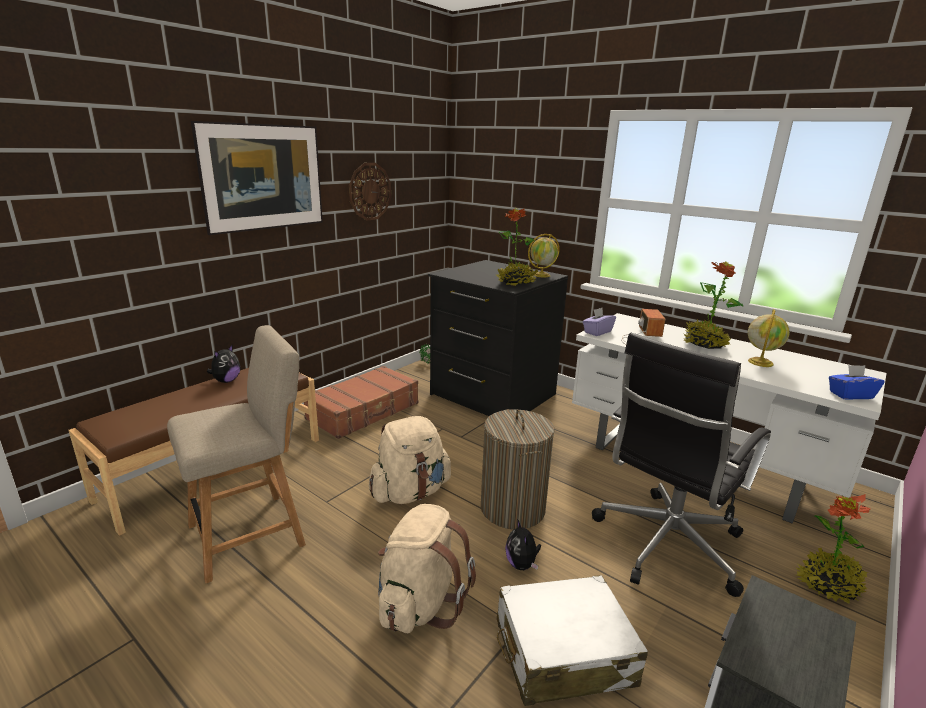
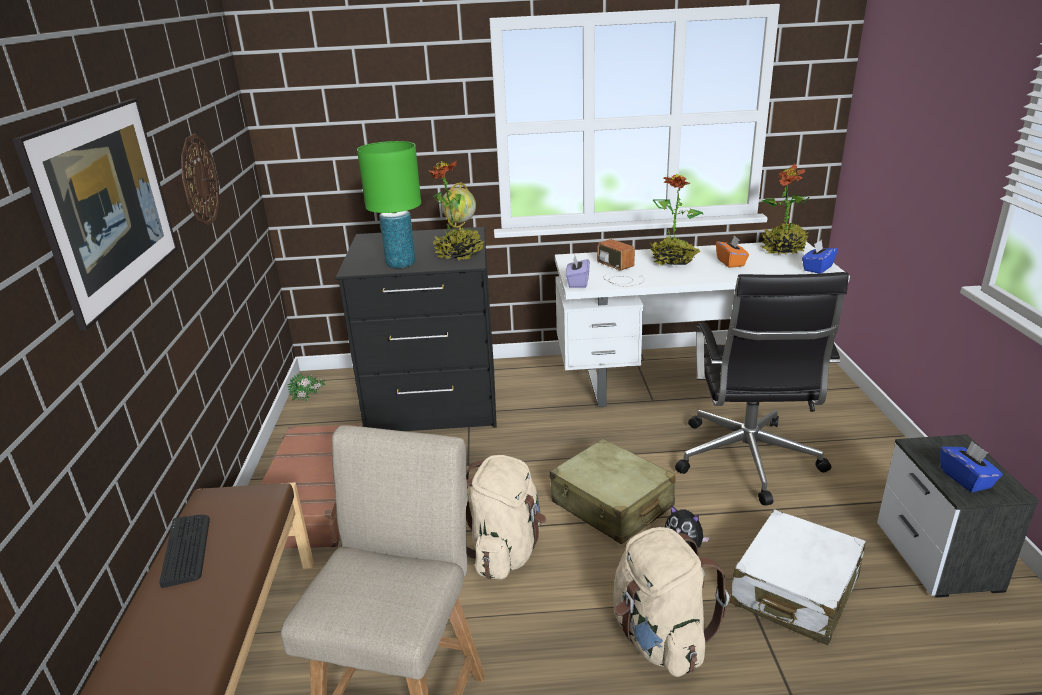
camera: 40 degrees left, 5 degrees up
(226, 381) = (186, 549): plush toy -> keyboard
(473, 278) = (401, 264): none -> green table lamp
(513, 508) = (612, 505): laundry basket -> beige suitcase
(760, 362) = (731, 262): globe -> orange tissue box
(774, 651) = (966, 479): none -> blue tissue box
(828, 585) = (855, 428): potted plant -> potted plant (783, 250)

